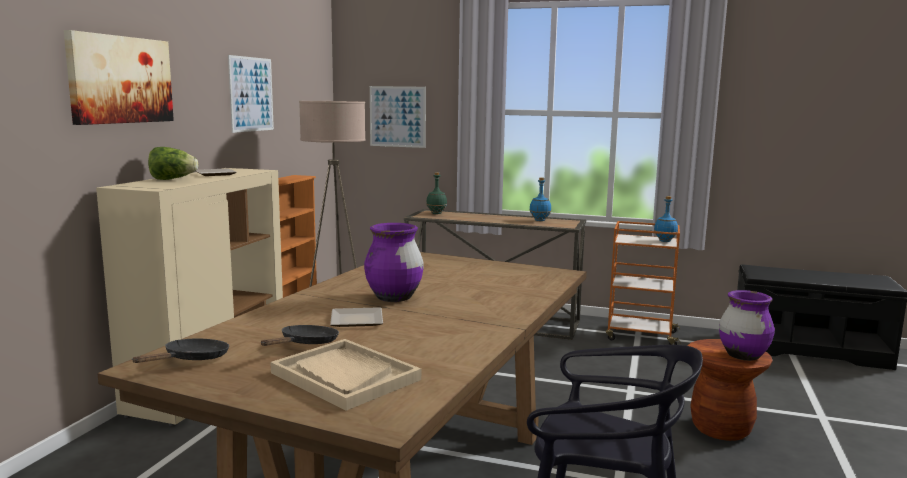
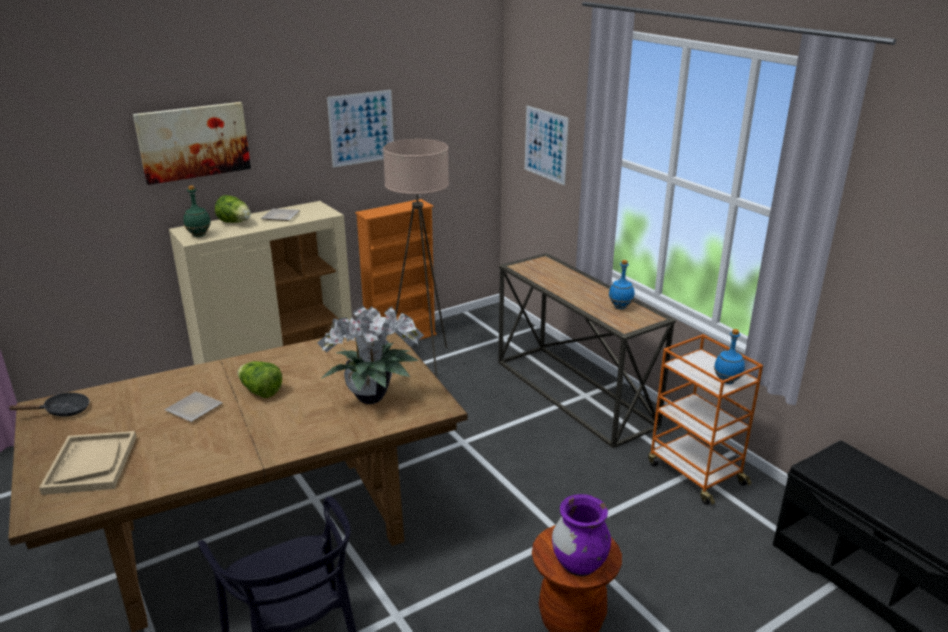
camera: 40 degrees right, 15 degrees up
(306, 344) = (128, 422): black frying pan -> none
(394, 298) = (260, 392): purple vase -> lettuce
(436, 213) = (543, 265): green bottle -> green bottle (199, 235)
(502, 280) = (374, 398): none -> potted plant

